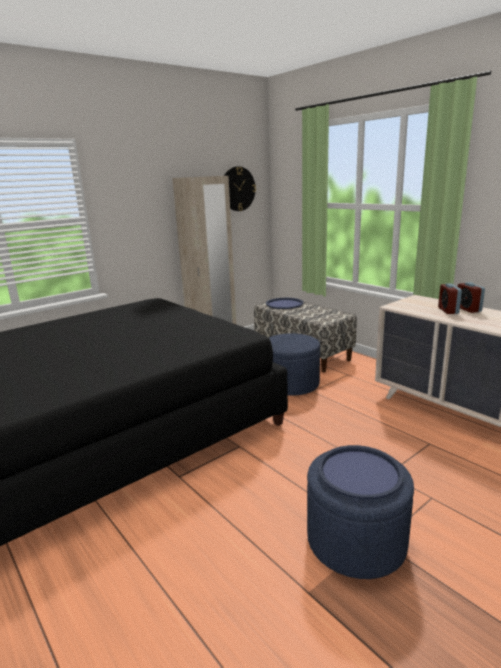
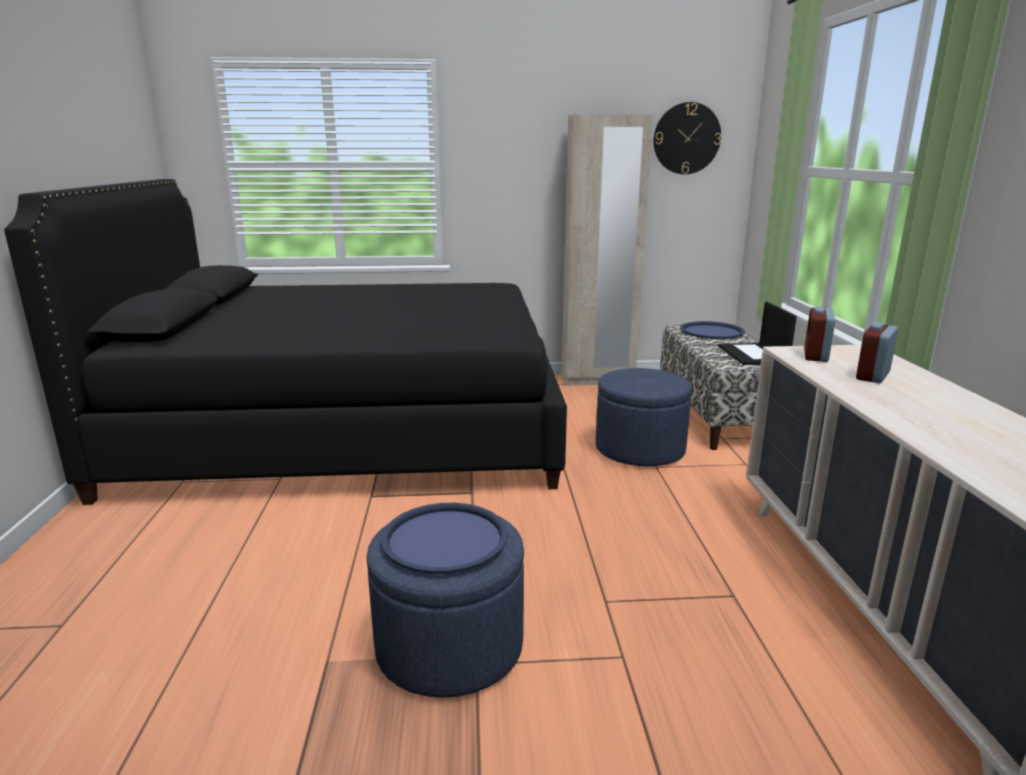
camera: 35 degrees right, 0 degrees up
(325, 312) = (753, 354): none -> laptop
(468, 309) = (919, 383): alarm clock -> alarm clock (815, 356)

